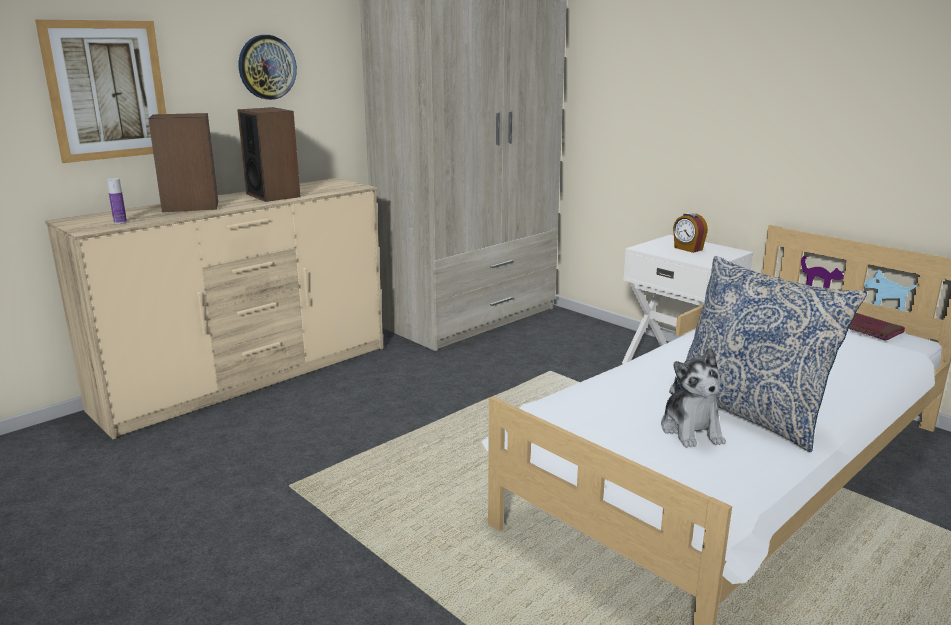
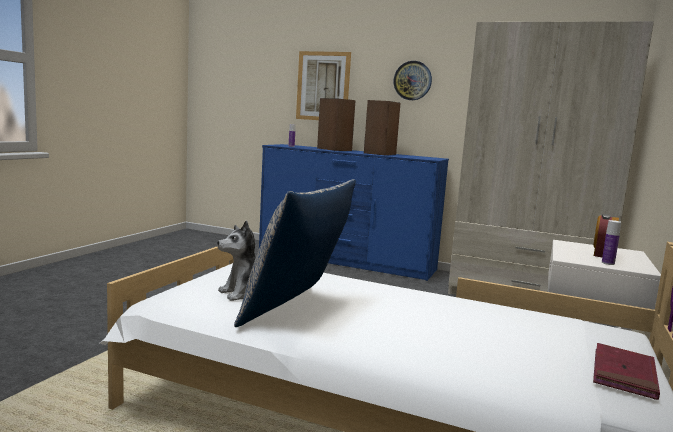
camera: 65 degrees right, 10 degrees down
(249, 378) = (346, 261): beige dresser -> blue dresser
(718, 255) = (608, 263): none -> bottle

